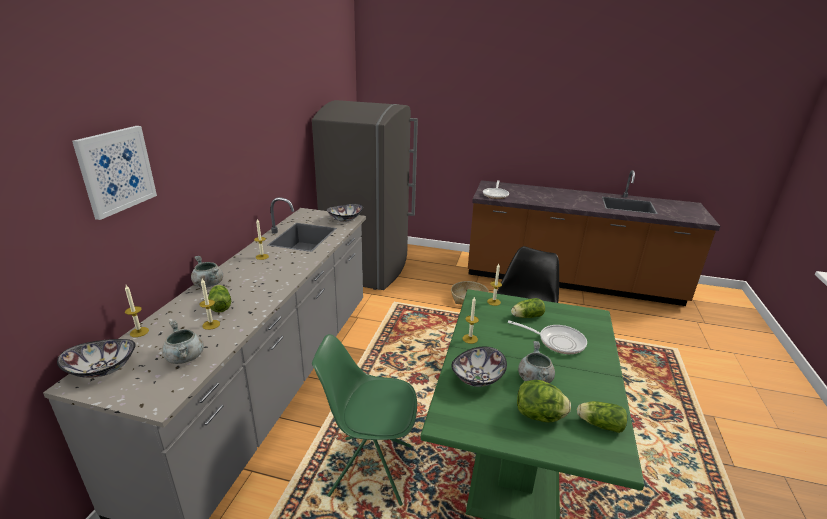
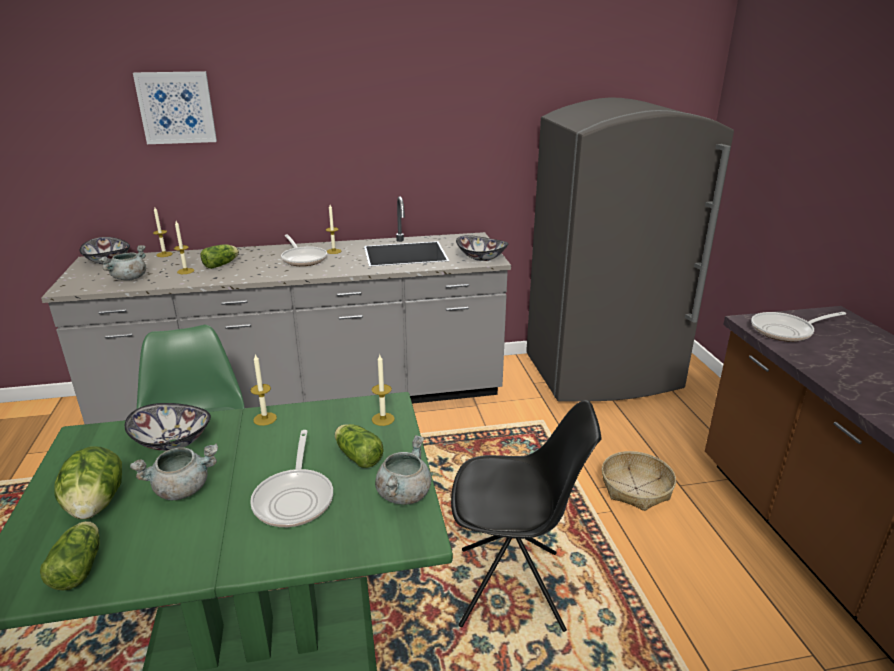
camera: 65 degrees right, 0 degrees up
(208, 284) = (259, 250): grey cooking pot -> grey cooking pot (403, 494)
(261, 270) = (303, 259): none -> frying pan

